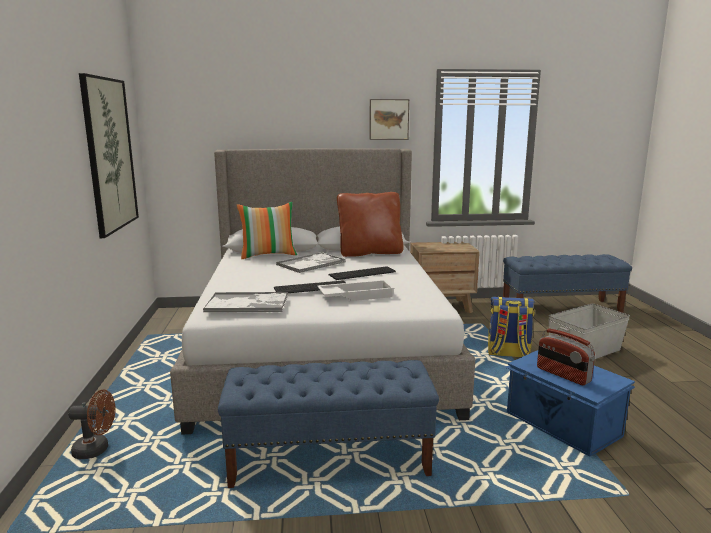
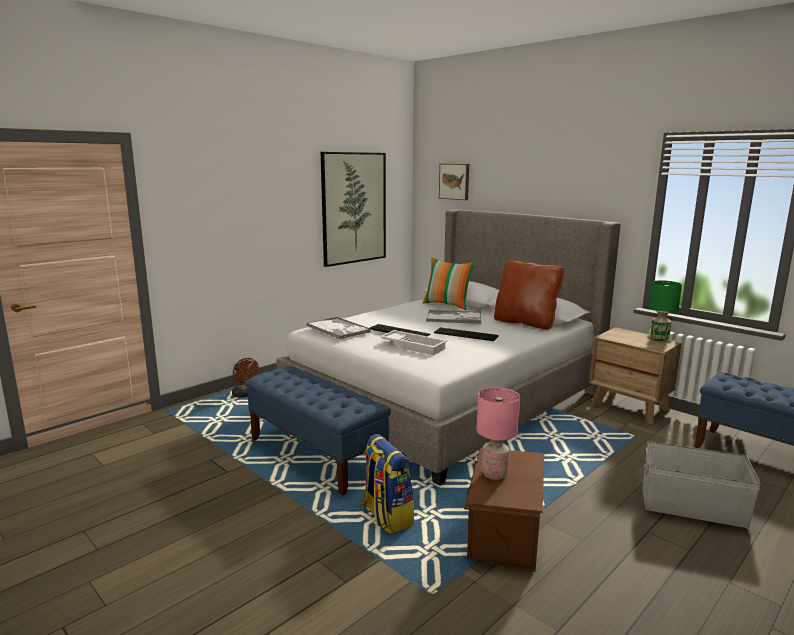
camera: 50 degrees right, 0 degrees up
(388, 119) = (604, 189): picture -> picture (455, 181)
(454, 243) = (659, 339): none -> green table lamp
(508, 353) = (596, 467): backpack -> backpack (386, 516)
(562, 425) = (503, 532): blue storage box -> brown storage box
(563, 375) = (494, 474): radio -> pink table lamp

